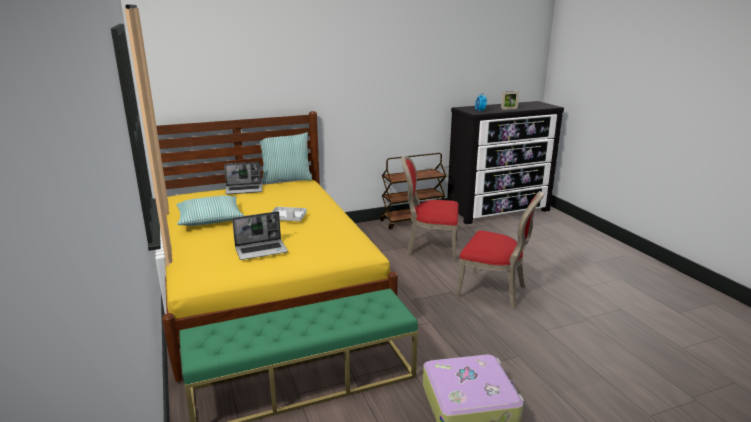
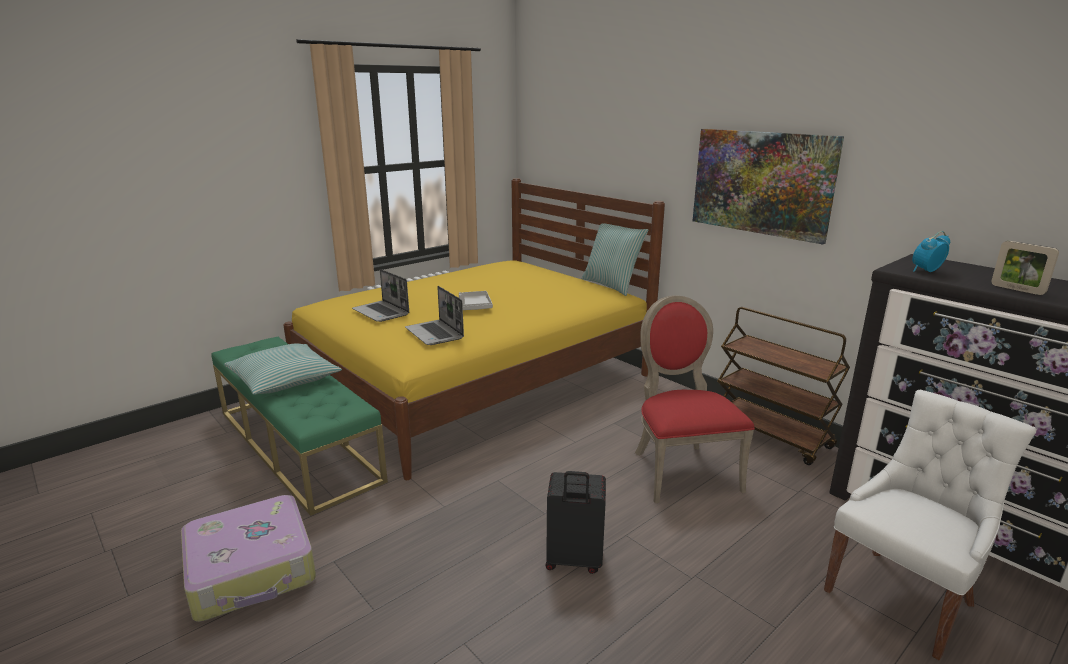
camera: 70 degrees right, 0 degrees up
(210, 219) = (452, 280): pillow -> pillow (284, 379)
(244, 190) = (548, 275): laptop -> laptop (435, 334)
(376, 87) = (761, 183): none -> picture
(494, 291) = (573, 561): red chair -> black suitcase
(533, 233) = (902, 597): none -> white chair

